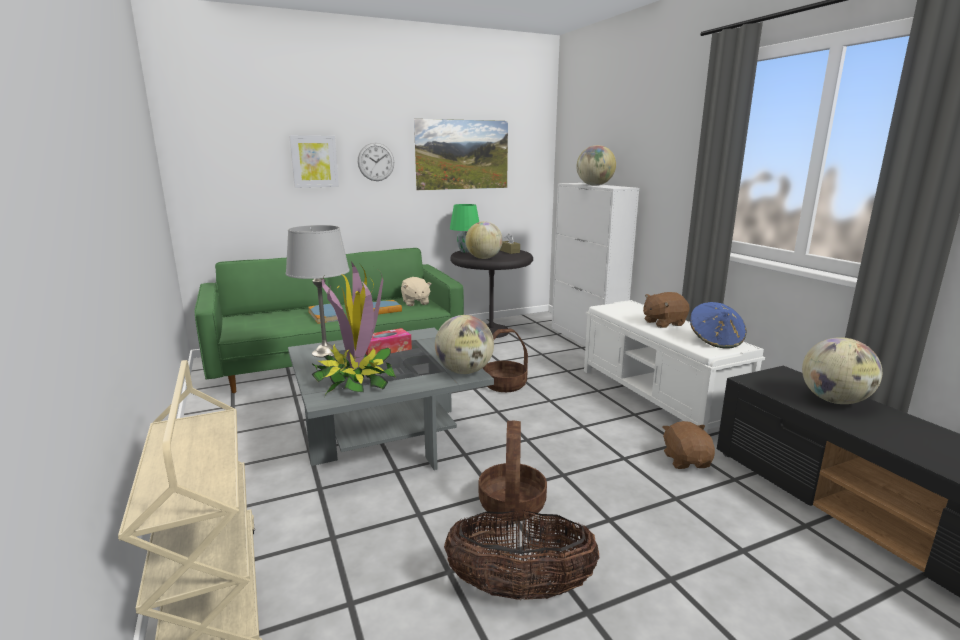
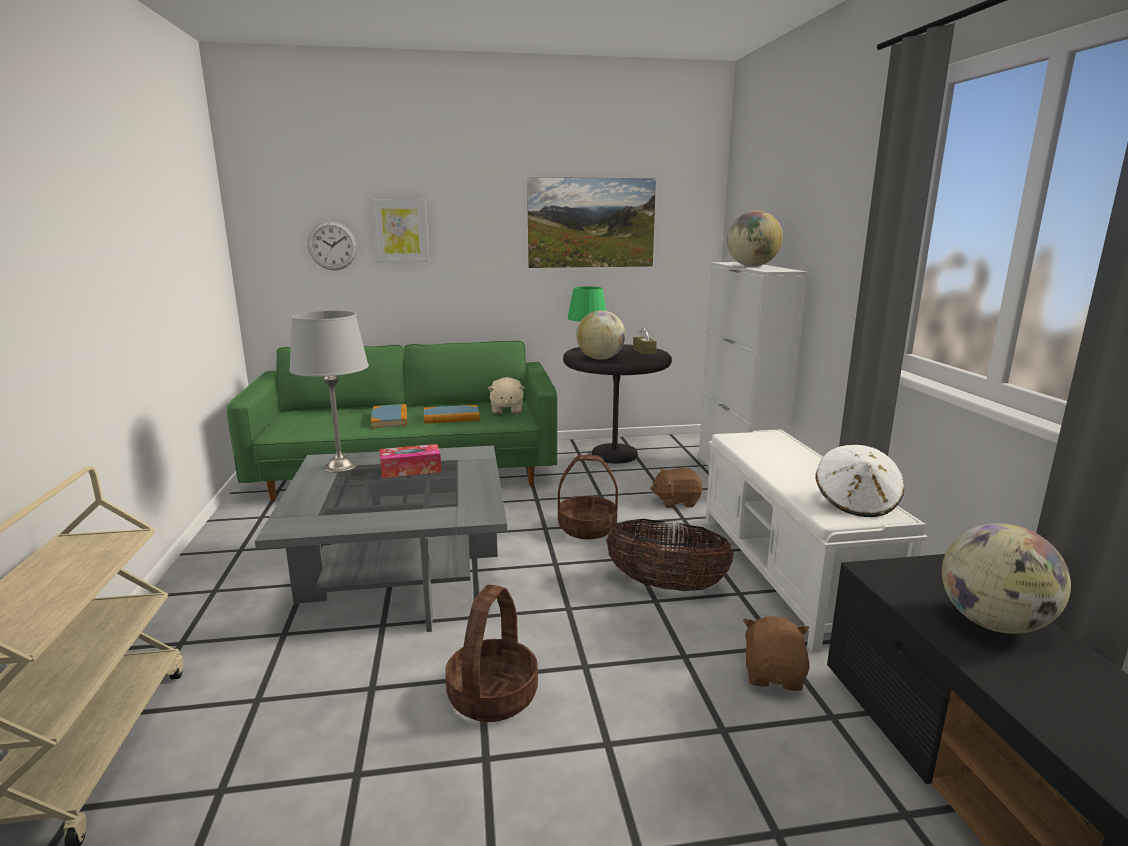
camera: 15 degrees right, 0 degrees up
(356, 380) = (342, 506): potted plant -> none
(376, 162) = (477, 232): wall clock -> wall clock (332, 246)
(464, 371) = (478, 510): globe -> none
(519, 589) = (426, 819): basket -> basket (666, 585)
(663, 323) = (798, 468): brown plush toy -> brown plush toy (676, 501)
(715, 341) = (856, 503): blue hat -> white hat

